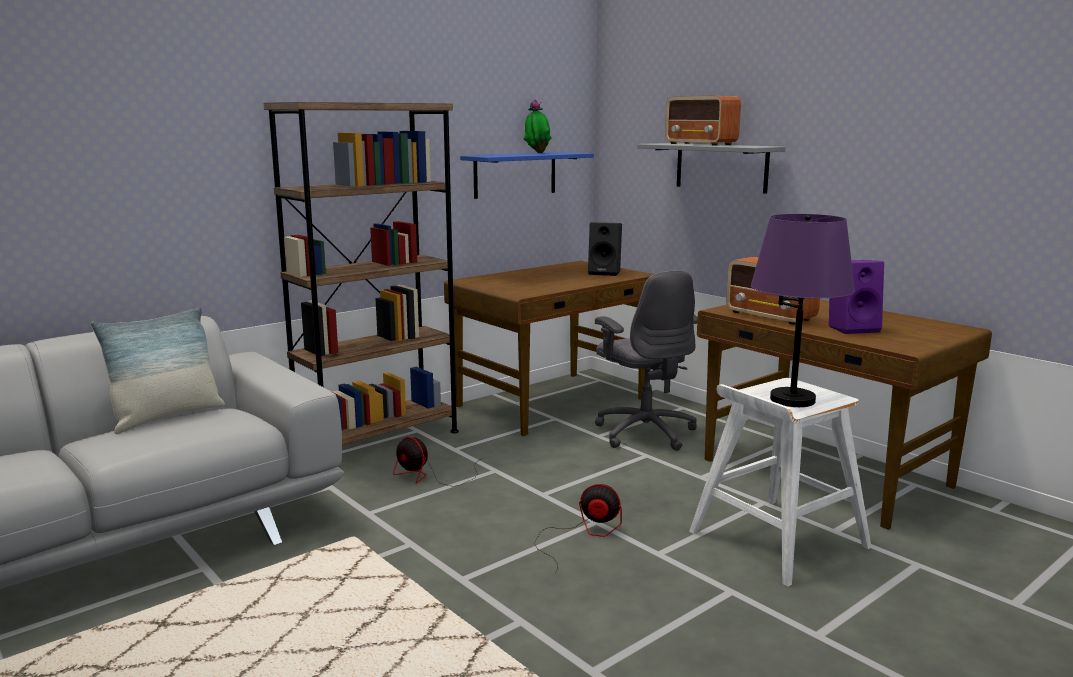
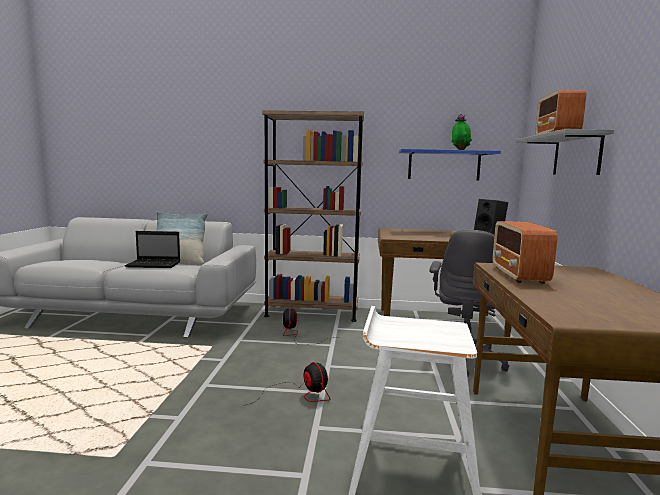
camera: 45 degrees right, 5 degrees down
(164, 432) = (155, 264): none -> laptop
(793, 400) = (415, 334): purple table lamp -> none
(852, 328) = (568, 296): purple speaker -> none

